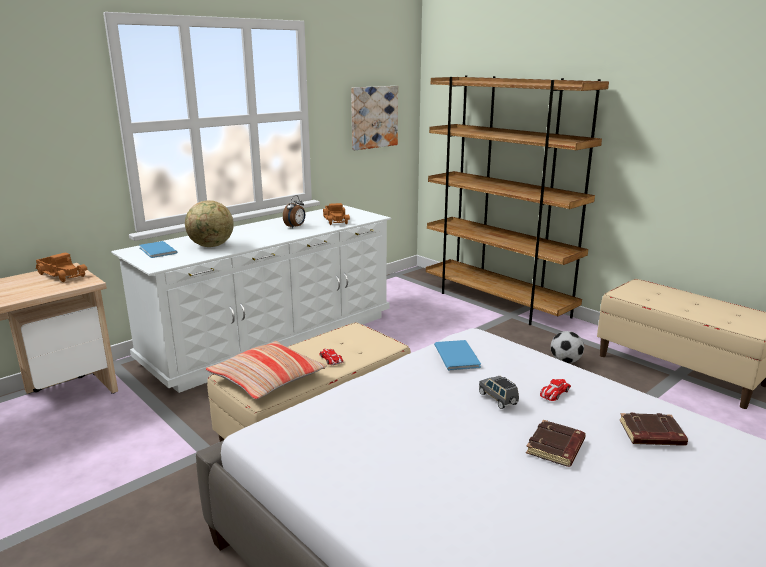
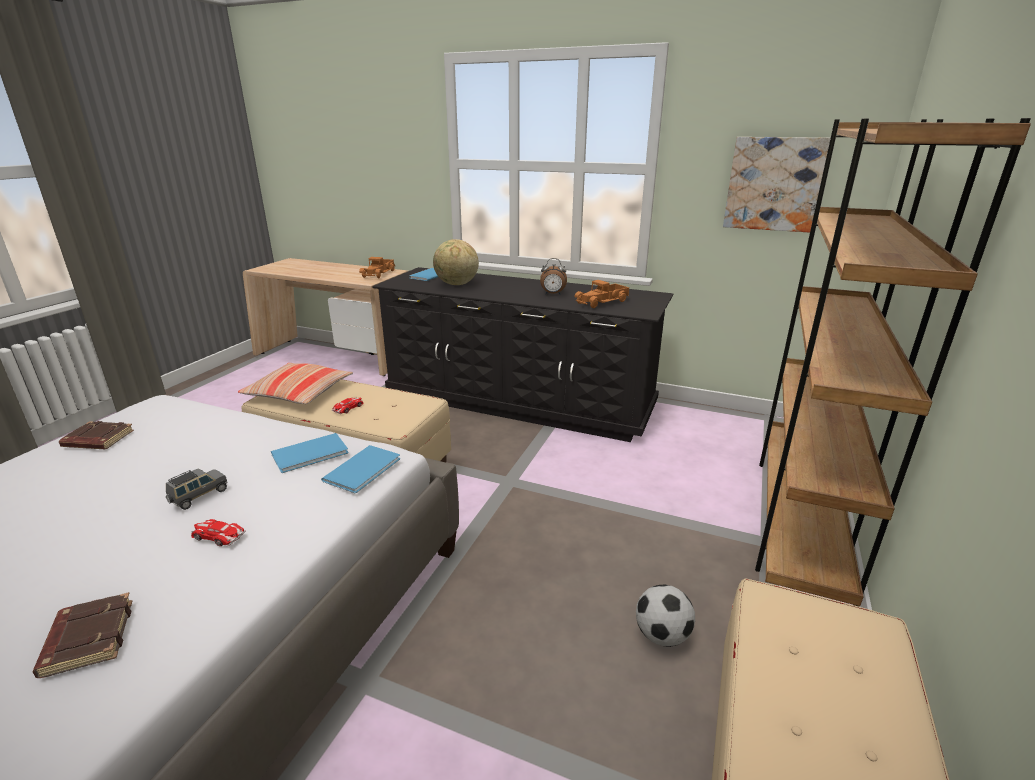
camera: 65 degrees right, 5 degrees up
(272, 338) = (519, 401): white dresser -> black dresser
(492, 340) = (365, 469): none -> blue book
(556, 448) = (78, 553): brown book -> brown book (97, 440)

